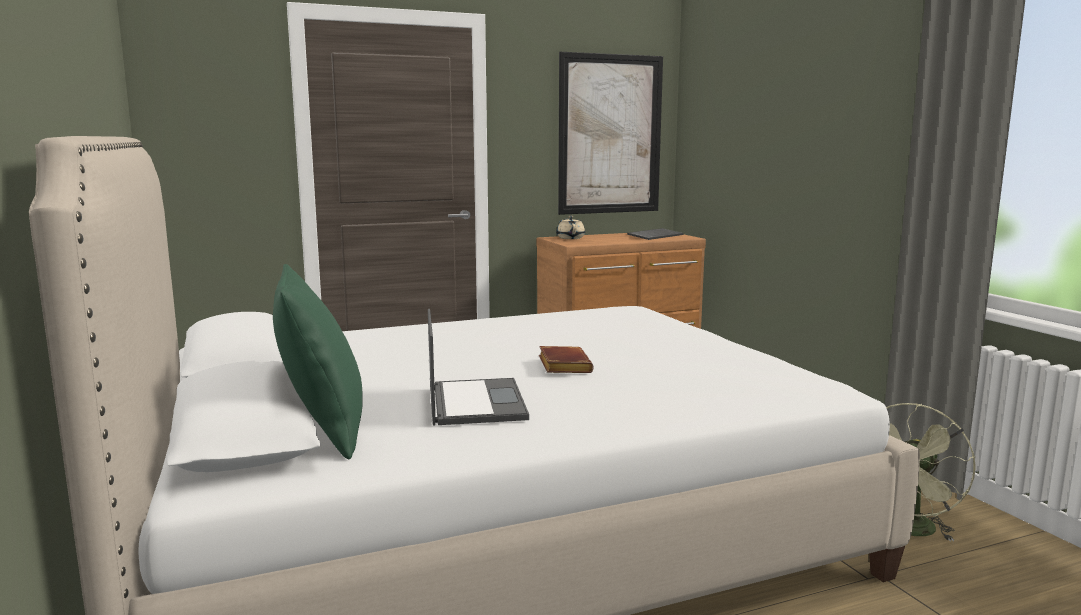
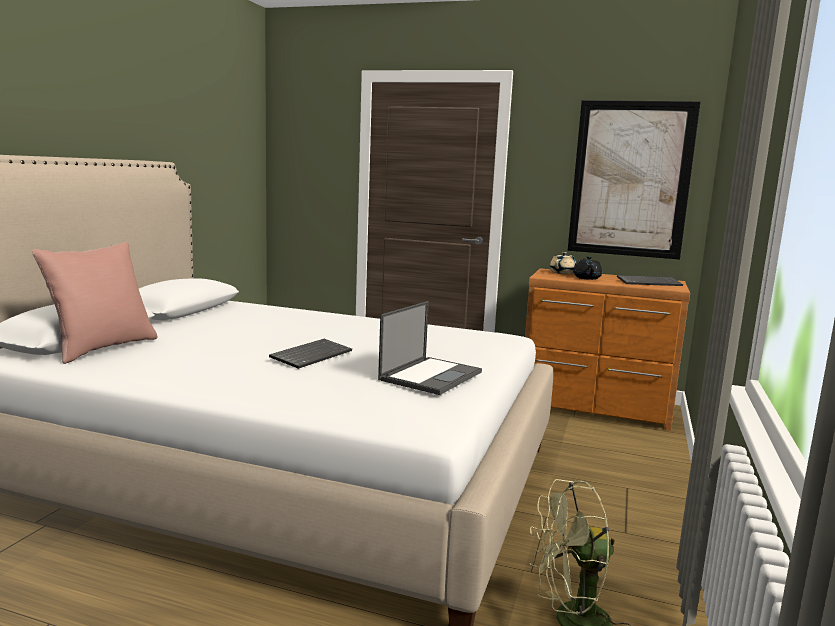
camera: 40 degrees right, 0 degrees up
(323, 429) = (102, 348): green pillow -> pink pillow
(475, 402) = (198, 358): laptop -> laptop (431, 375)
(562, 366) = (311, 355): brown book -> keyboard
(605, 239) = (586, 278): none -> black teapot

